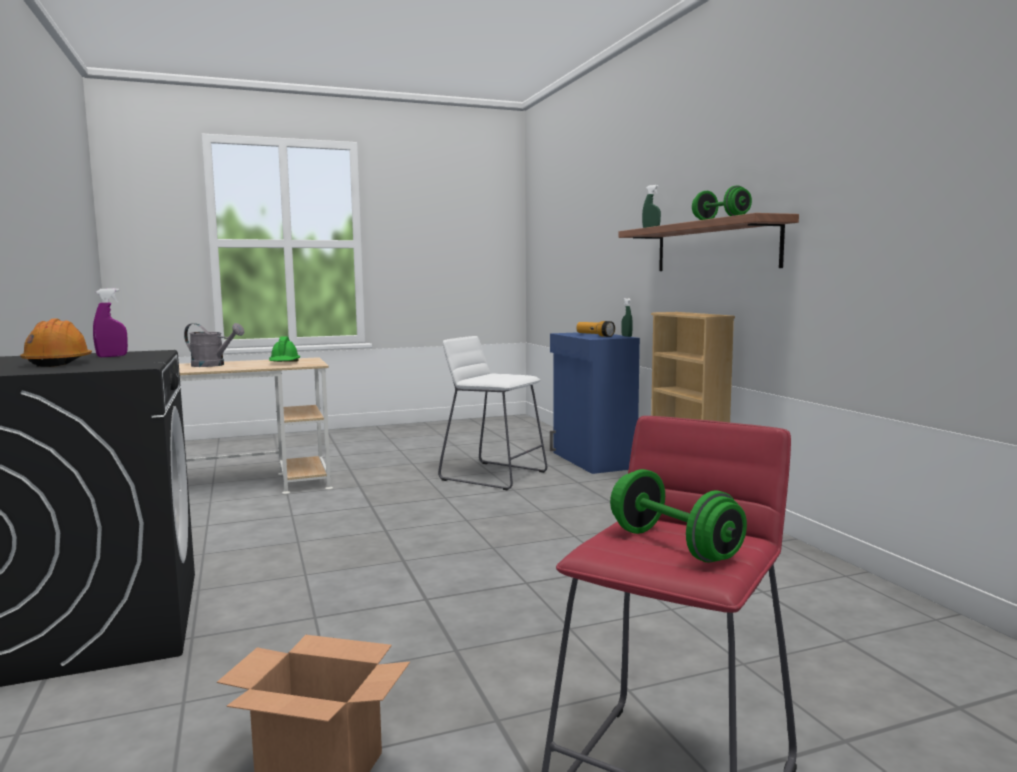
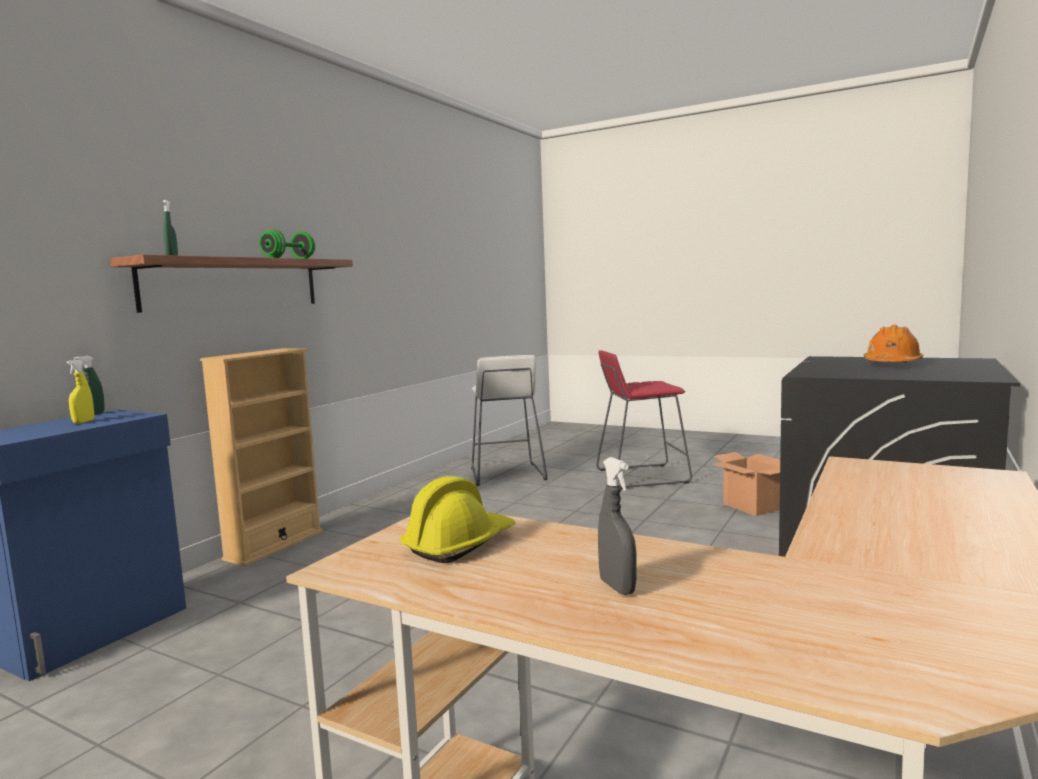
camera: 130 degrees left, 0 degrees up
(112, 356) = (850, 370): purple spray bottle -> none
(213, 365) = (617, 587): grey watering can -> grey spray bottle
(284, 363) = (459, 544): green hard hat -> yellow hard hat
(493, 475) = (241, 662): white stool -> white stool (506, 474)
(595, 335) = (83, 422): flashlight -> yellow spray bottle
(674, 545) = (647, 384): green dumbbell -> none

